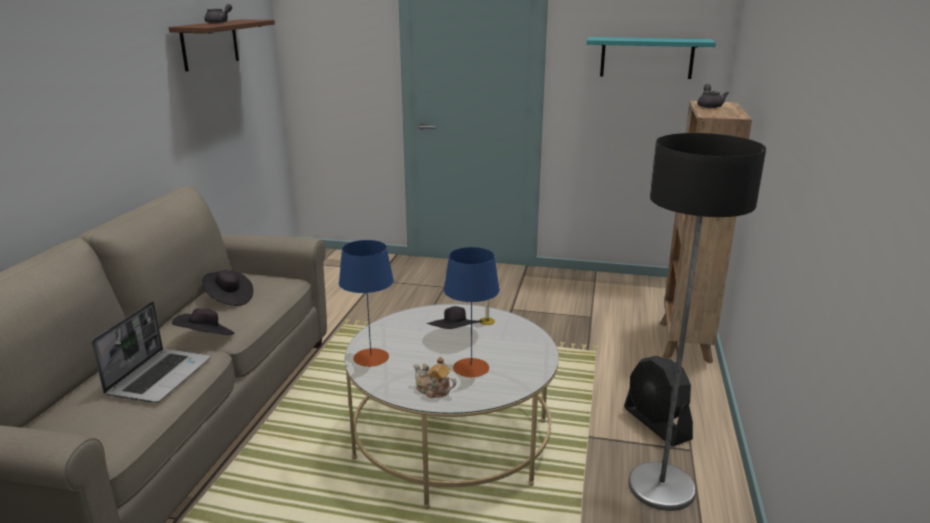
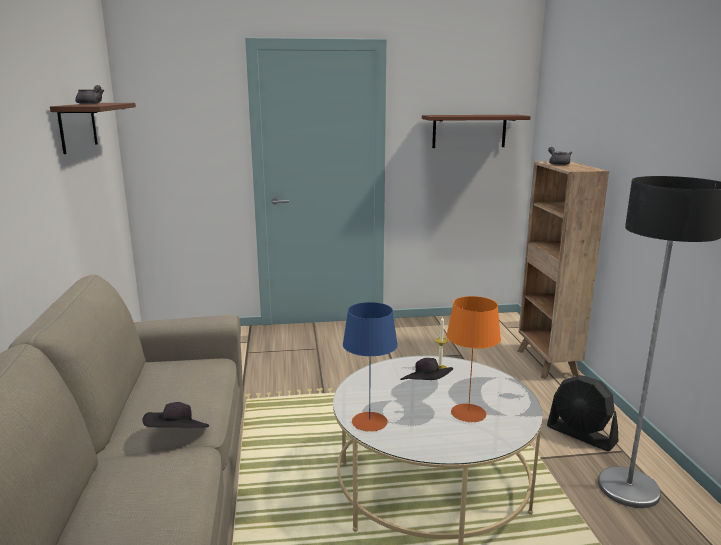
camera: 20 degrees left, 5 degrees down
(160, 376) = (160, 489): laptop -> none
(229, 299) = (166, 390): black hat -> none
(433, 390) = (457, 441): teapot -> none
(471, 367) = (468, 413): blue table lamp -> orange table lamp
(646, 57) = (469, 131): turquoise shelf -> brown shelf

